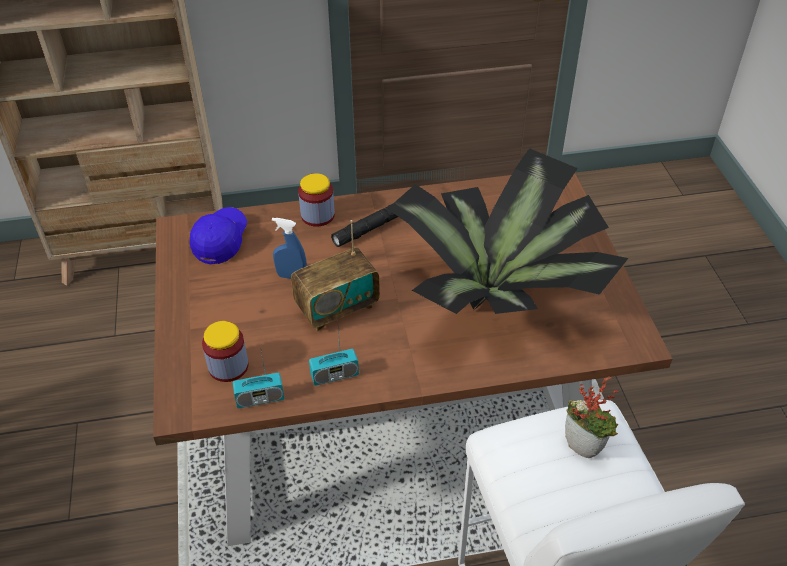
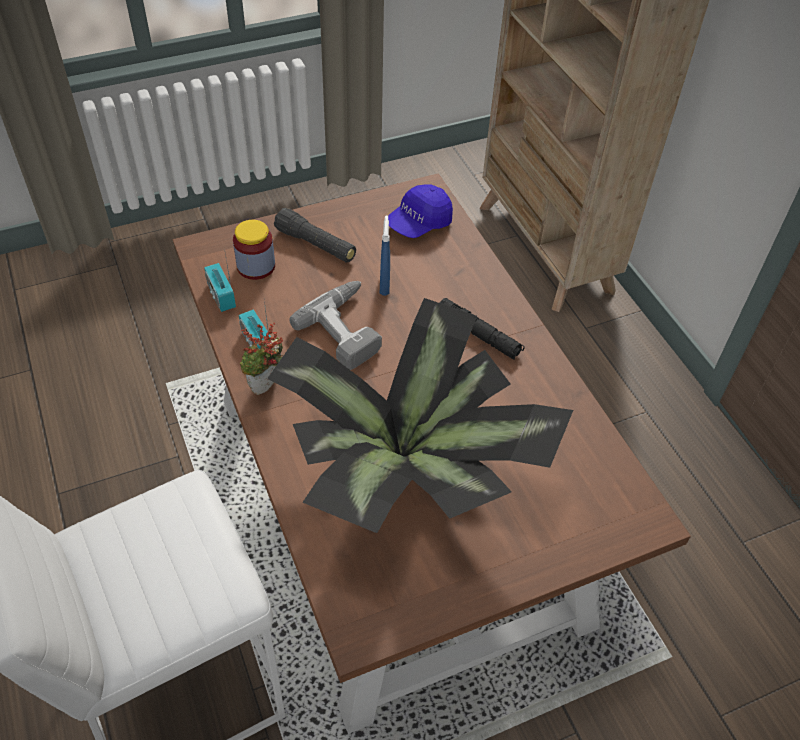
camera: 75 degrees right, 5 degrees up
(217, 317) = (316, 245): none -> black flashlight
(221, 241) = (419, 223): blue cap -> blue cap turned 135 degrees clockwise
(317, 215) = (485, 287): jar -> none
(337, 308) = (348, 329): radio -> power drill
(585, 446) = (182, 573): potted plant -> potted plant (267, 388)

